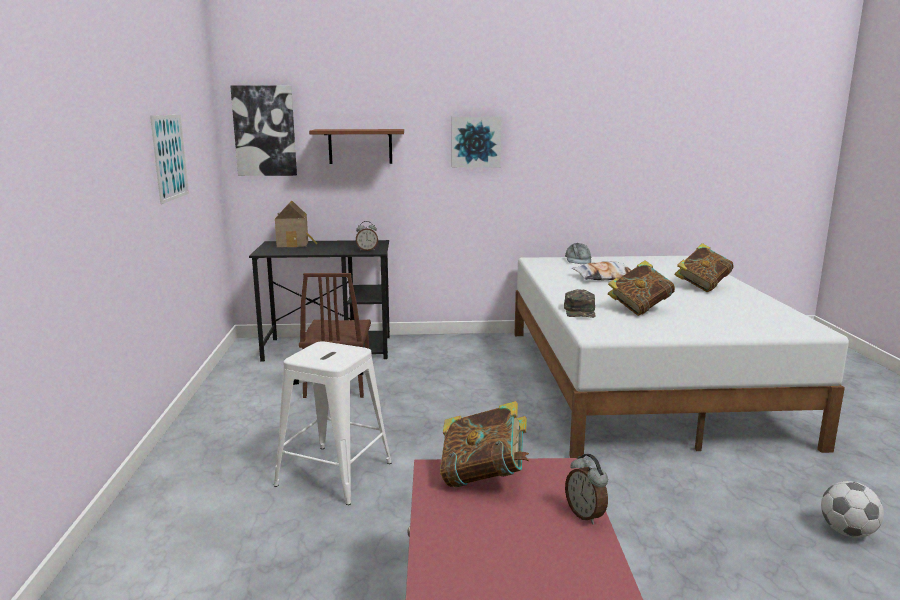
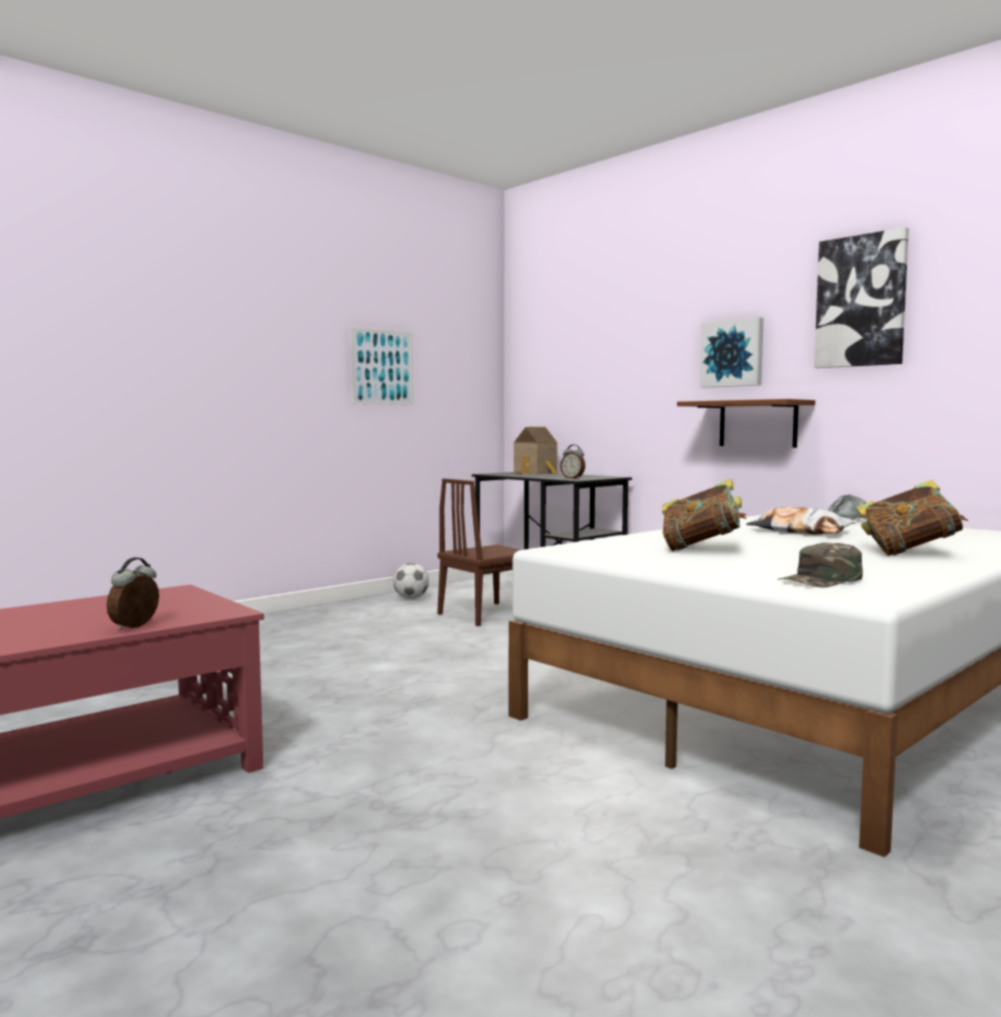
camera: 50 degrees right, 10 degrees down
(265, 131) = (536, 356): picture -> picture (861, 301)
(334, 474) = (323, 655): white stool -> none
(360, 146) = (613, 367): brown shelf -> brown shelf (758, 424)
(483, 477) = (178, 599): book -> none
(580, 311) = (624, 540): green cap -> green cap (821, 580)
(847, 532) = (606, 903): football -> football (411, 598)

